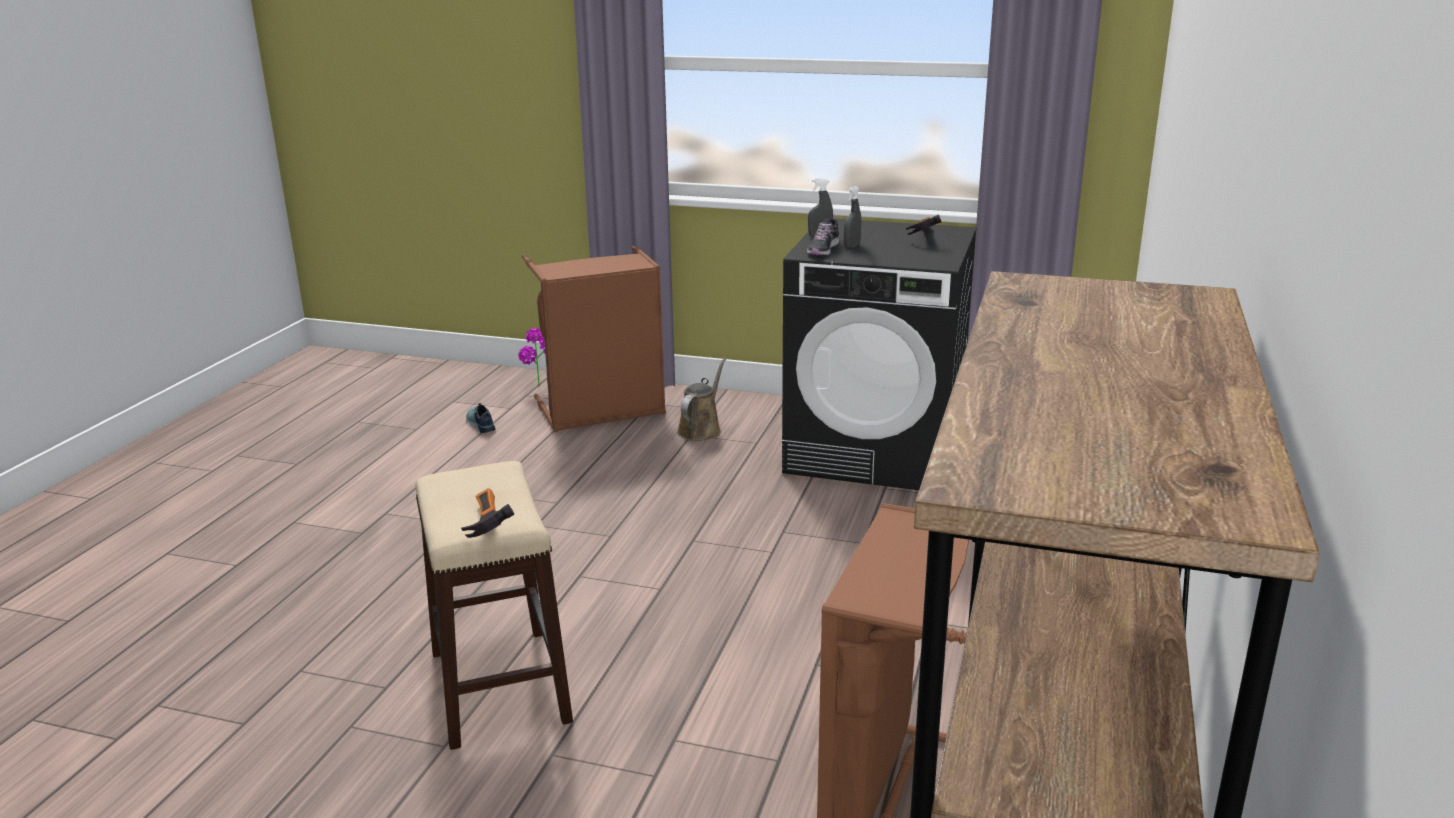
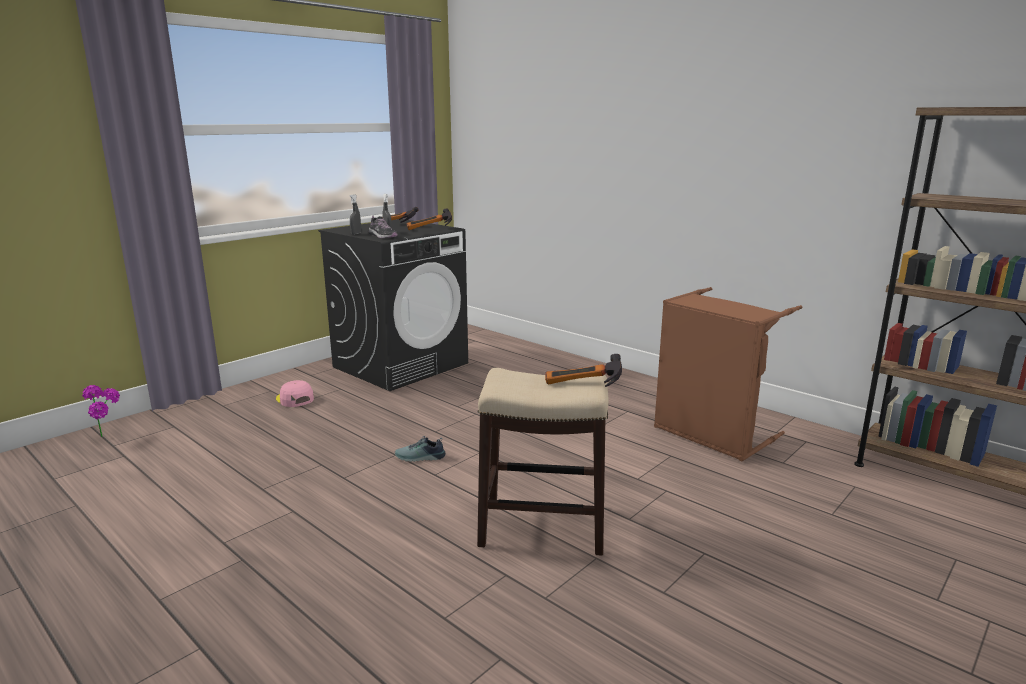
camera: 65 degrees left, 5 degrees down
(479, 424) = (129, 473): shoe -> shoe (420, 458)
(602, 412) = (205, 423): brown laundry basket -> none
(701, 429) = (294, 399): brown watering can -> pink cap
(915, 257) = (430, 229): none -> hammer

